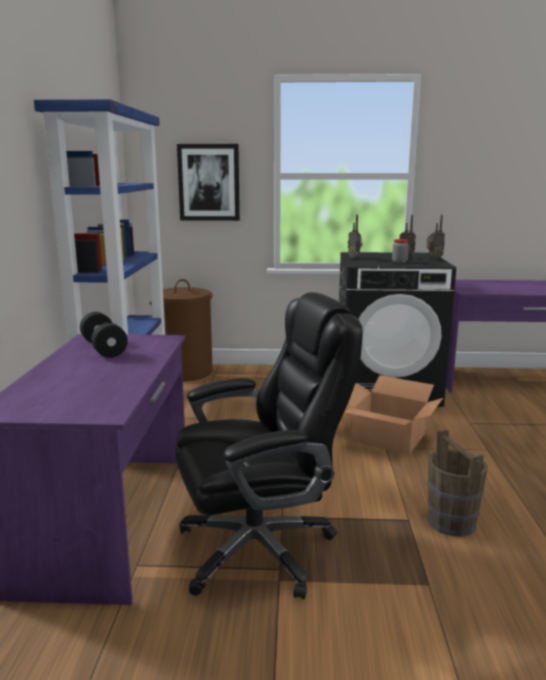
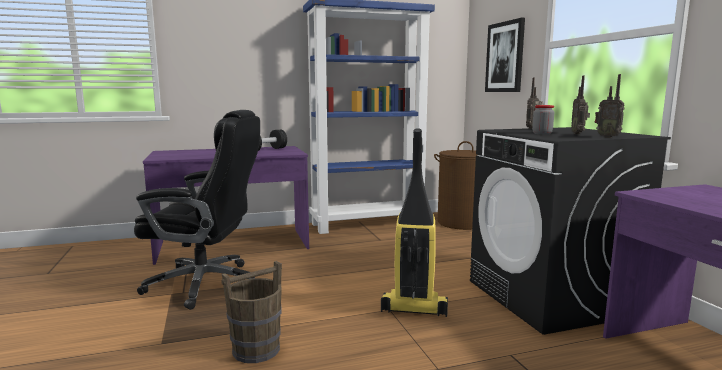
camera: 70 degrees right, 5 degrees down
(260, 548) = (206, 284): black office chair -> black office chair turned 45 degrees counterclockwise
(388, 437) = (413, 309): cardboard box -> vacuum cleaner

